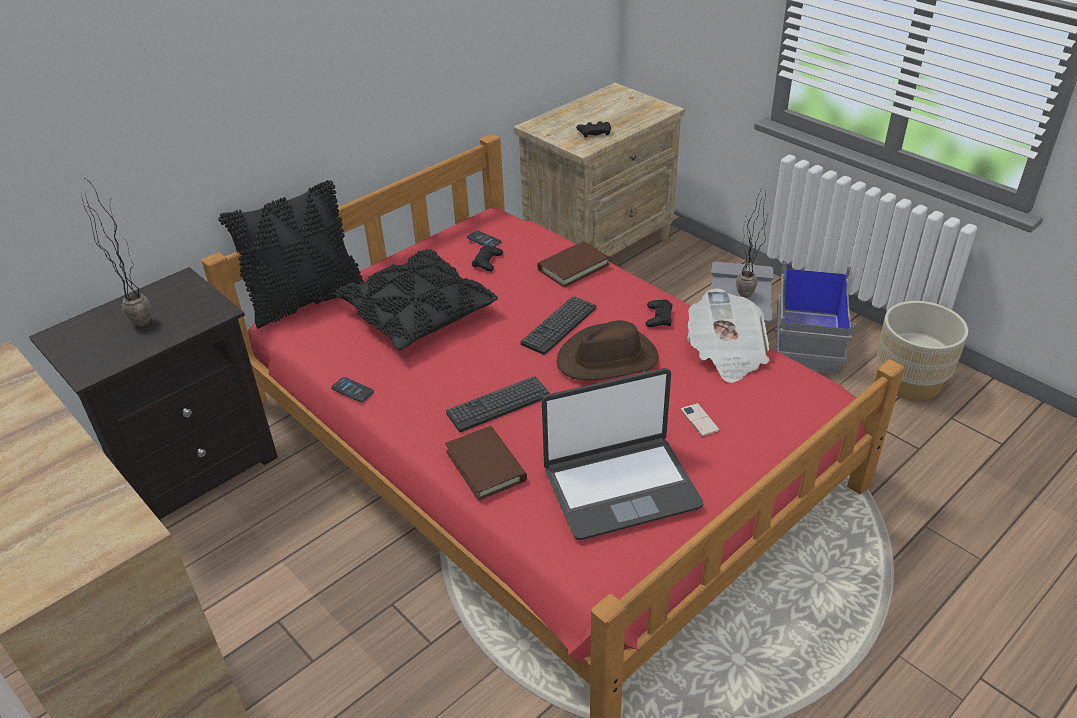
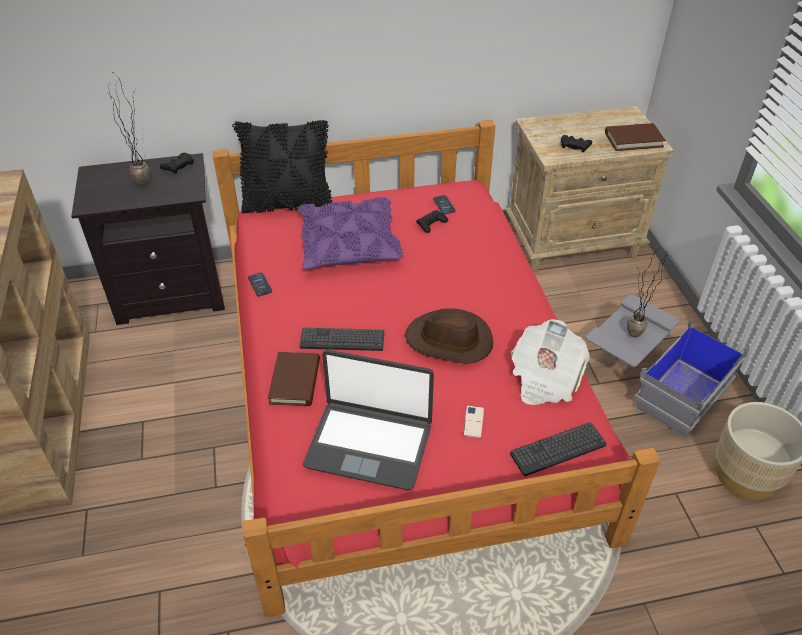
camera: 30 degrees right, 5 degrees up
(417, 312) = (349, 244): black pillow -> purple pillow
(559, 325) = (438, 297): keyboard -> keyboard (558, 449)
(573, 267) = (491, 254): brown book -> brown book (633, 140)
(658, 317) = (519, 324): black game controller -> black game controller (178, 165)

